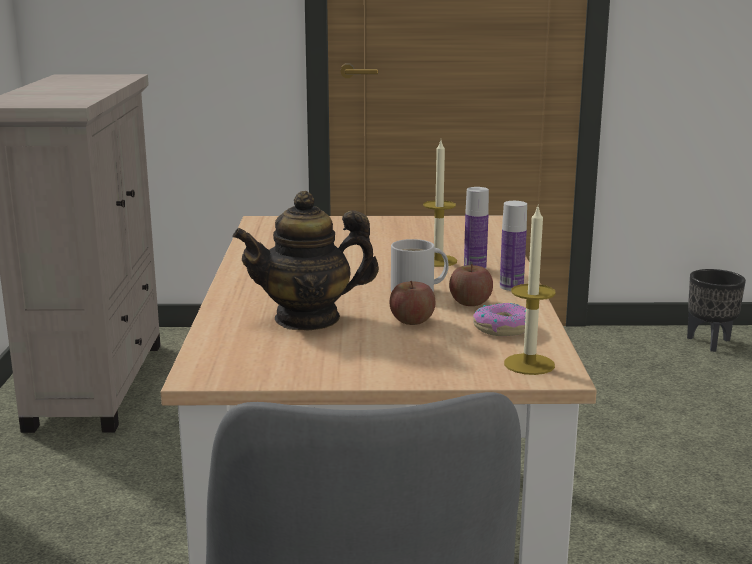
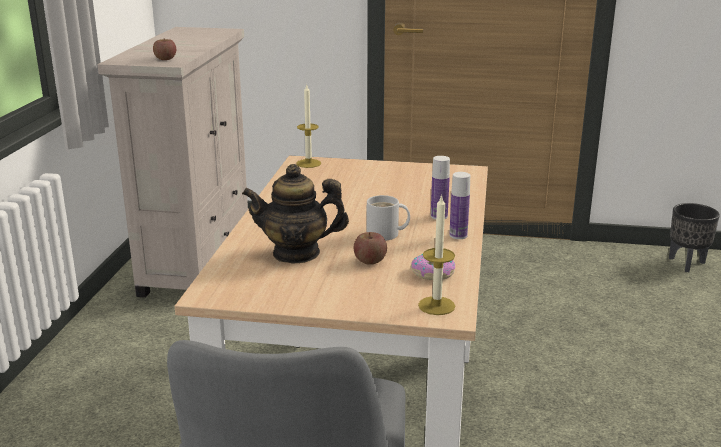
camera: 10 degrees right, 5 degrees up
(438, 261) = (414, 207): candle -> candle (308, 163)
(470, 302) = (420, 247): apple -> apple (165, 59)

